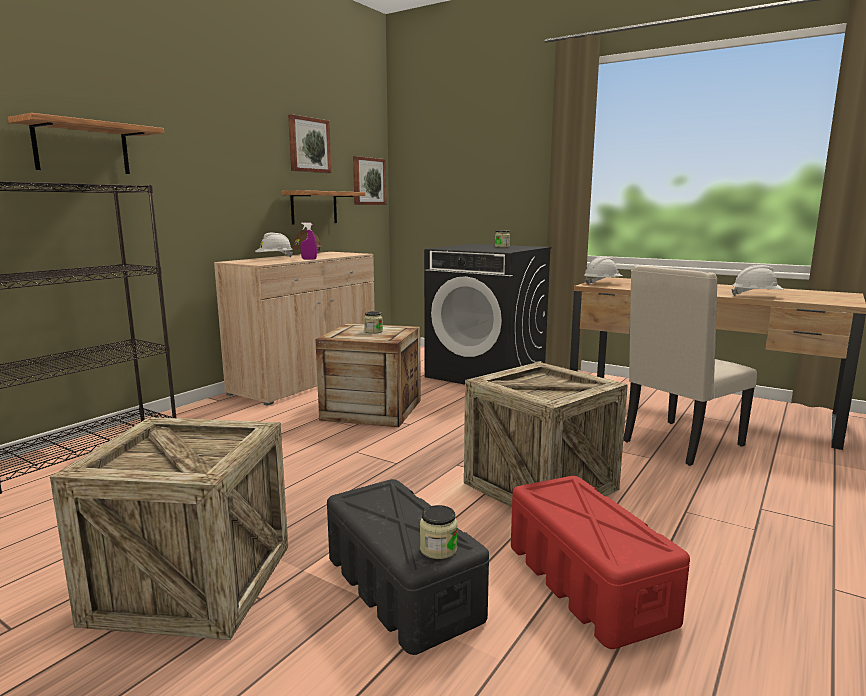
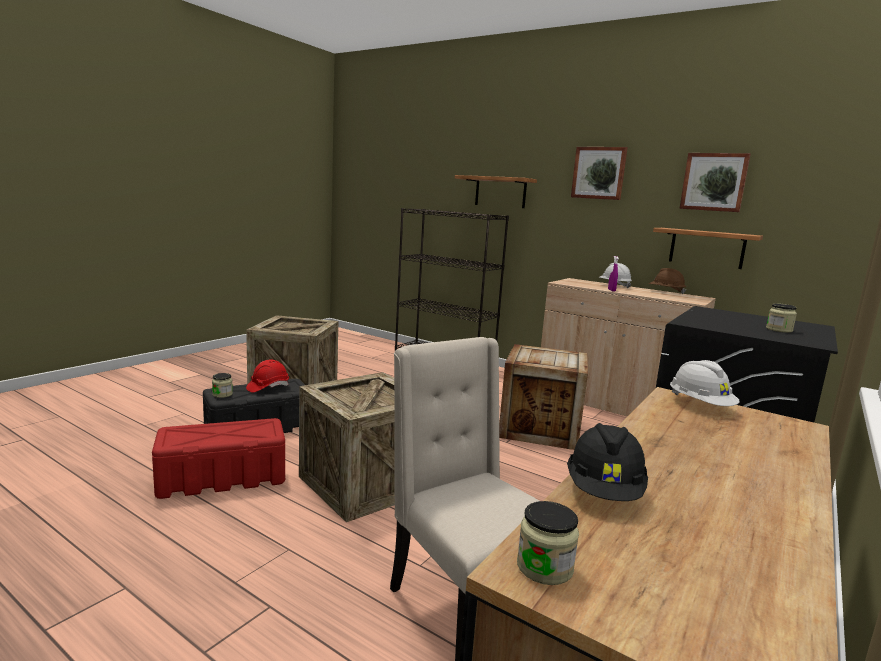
camera: 90 degrees right, 0 degrees up
(368, 181) = (825, 225): picture -> picture (599, 173)
(373, 331) = (550, 358): jar -> jar (544, 567)
(386, 513) = (267, 387): none -> red hard hat
(756, 296) = (604, 491): white hard hat -> black hard hat

